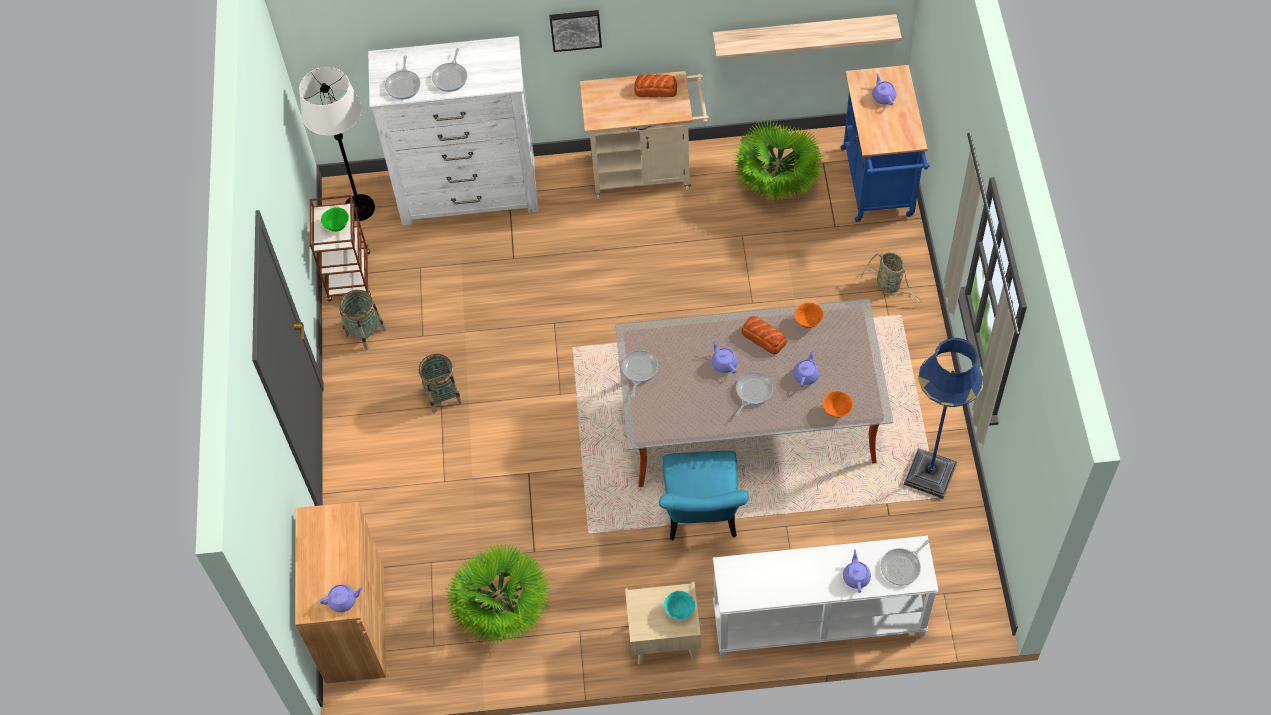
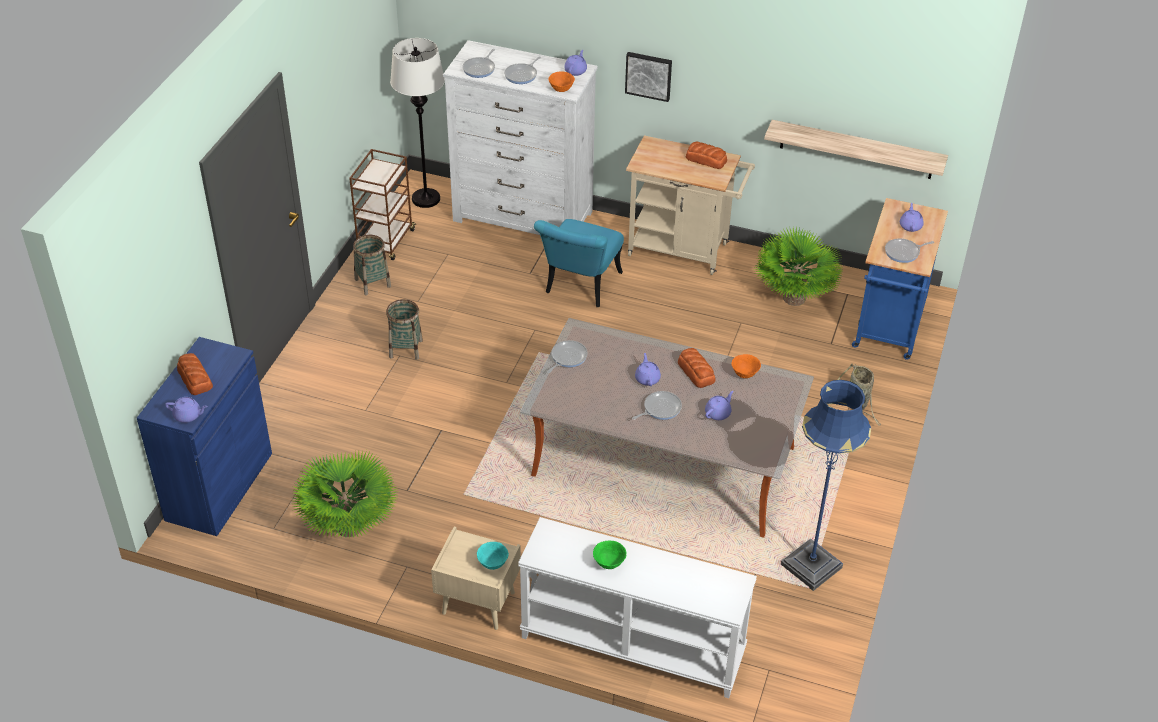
camera: 20 degrees right, 15 degrees down
(323, 556) = (195, 378): none -> bread
(337, 226) = (382, 177): green bowl -> green bowl (609, 563)
(355, 624) = (219, 486): brown cabinet -> blue cabinet
(702, 517) = (573, 520): turquoise chair -> turquoise chair (579, 288)
(836, 411) = (730, 450): orange bowl -> orange bowl (561, 90)
(856, 577) = (665, 583): purple teapot -> purple teapot (576, 71)
(902, 567) = (716, 592): frying pan -> frying pan (904, 252)

